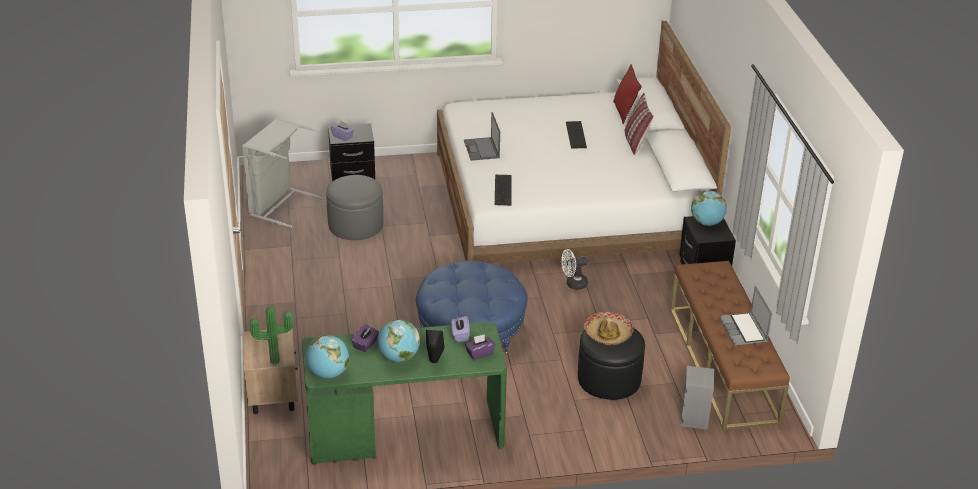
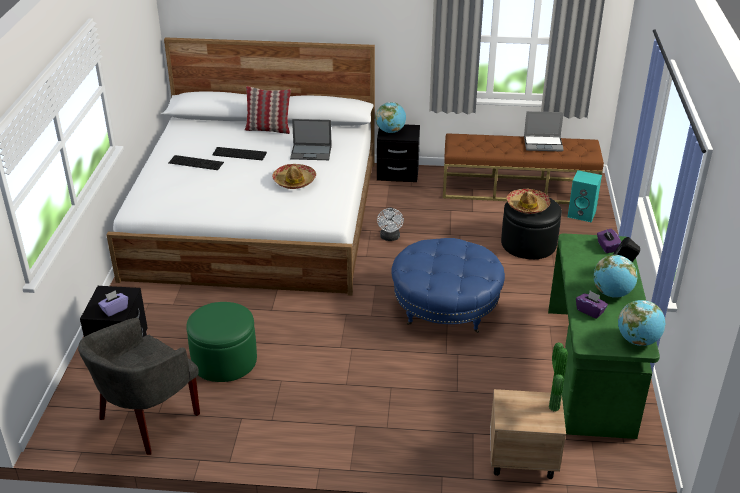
camera: 75 degrees left, 0 degrees up
(280, 205) = (147, 419): grey laundry basket -> grey armchair
(355, 225) = (224, 360): grey ottoman -> green ottoman
(460, 335) = (579, 254): purple tissue box -> none
(481, 149) = (234, 208): laptop -> laptop (311, 152)
(504, 190) = (317, 206): keyboard -> keyboard (197, 162)
(543, 171) = (294, 181): none -> hat
(624, 112) = (212, 125): red pillow -> none
(695, 418) = (582, 214): grey speaker -> turquoise speaker

